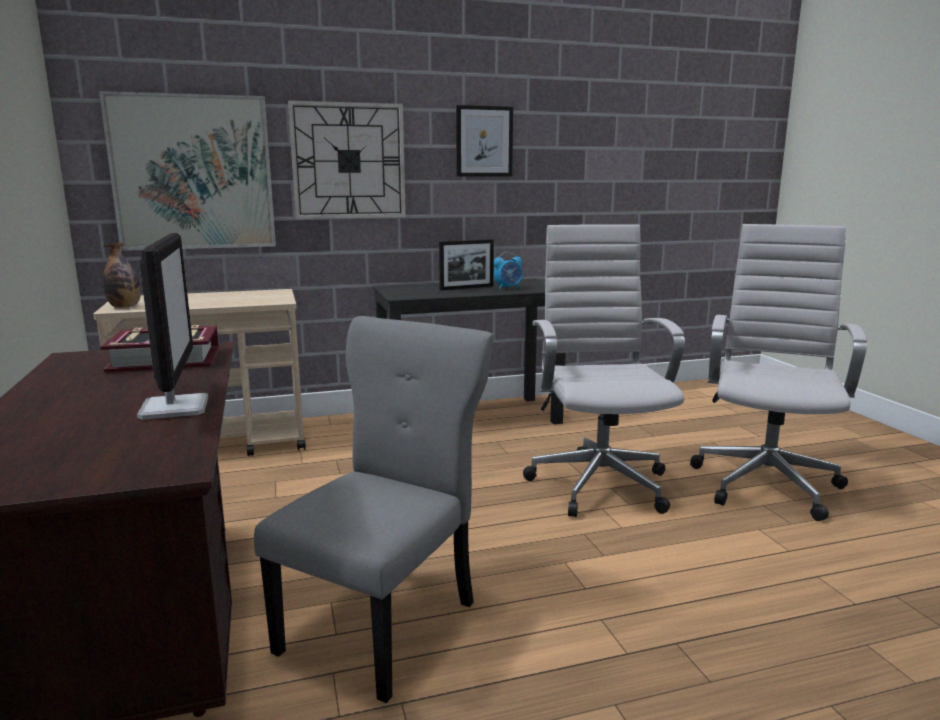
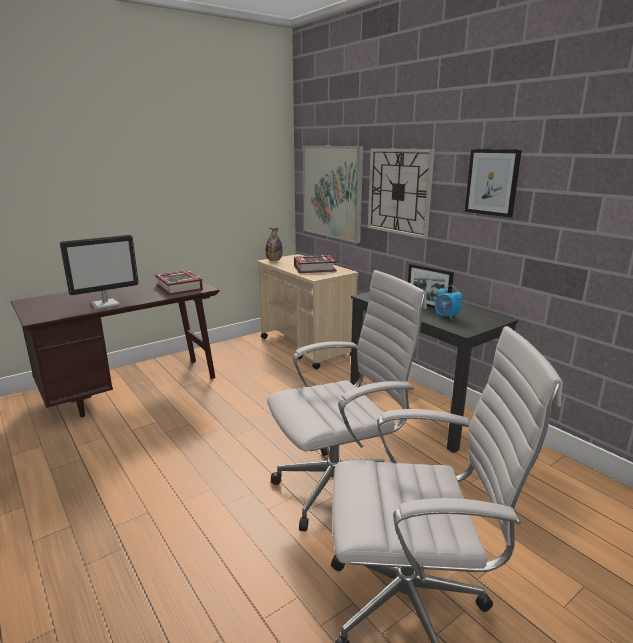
camera: 70 degrees right, 5 degrees up
(230, 298) = (314, 268): none -> book
(385, 622) = (140, 440): grey chair -> none

